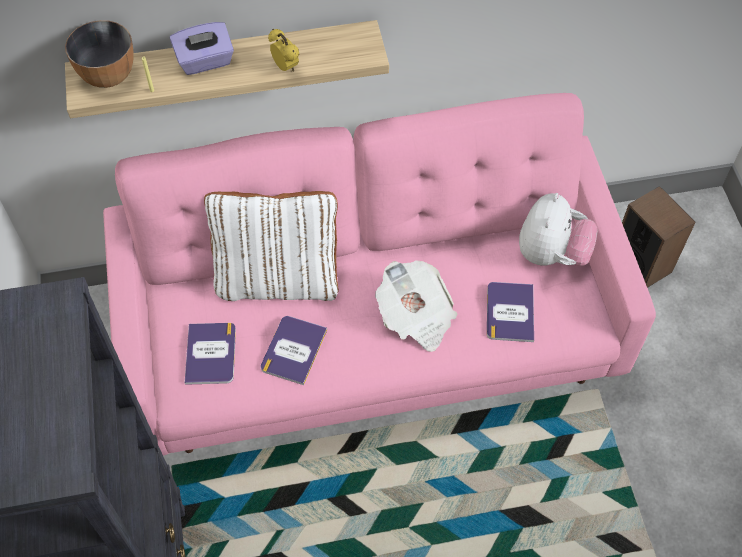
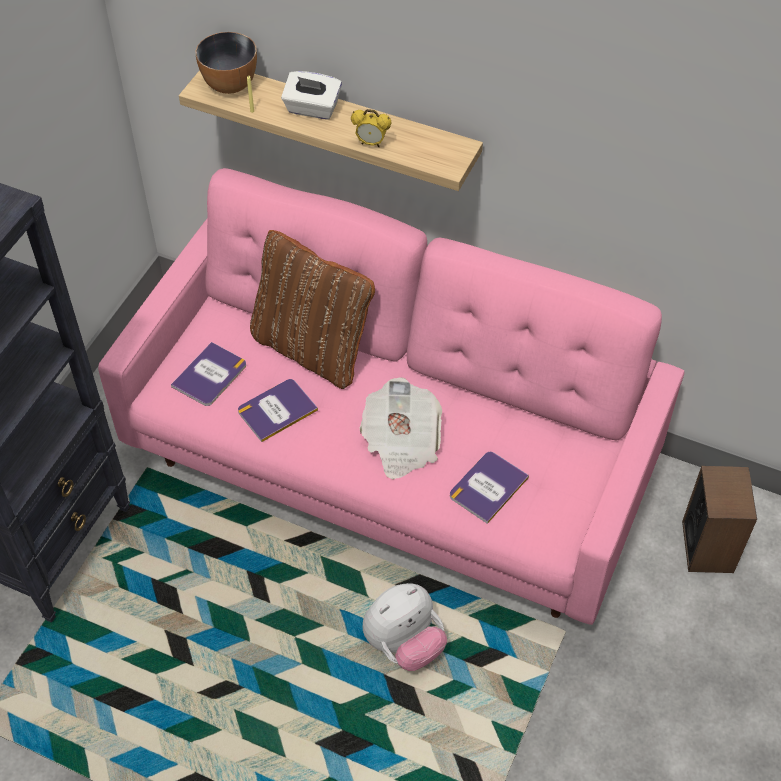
camera: 35 degrees right, 5 degrees down
(205, 62) = (312, 109): purple tissue box -> white tissue box
(278, 279) = (312, 348): white pillow -> brown pillow
(285, 67) = (371, 143): alarm clock -> alarm clock turned 105 degrees clockwise
(551, 254) = (571, 461): plush toy -> plush toy (404, 644)

